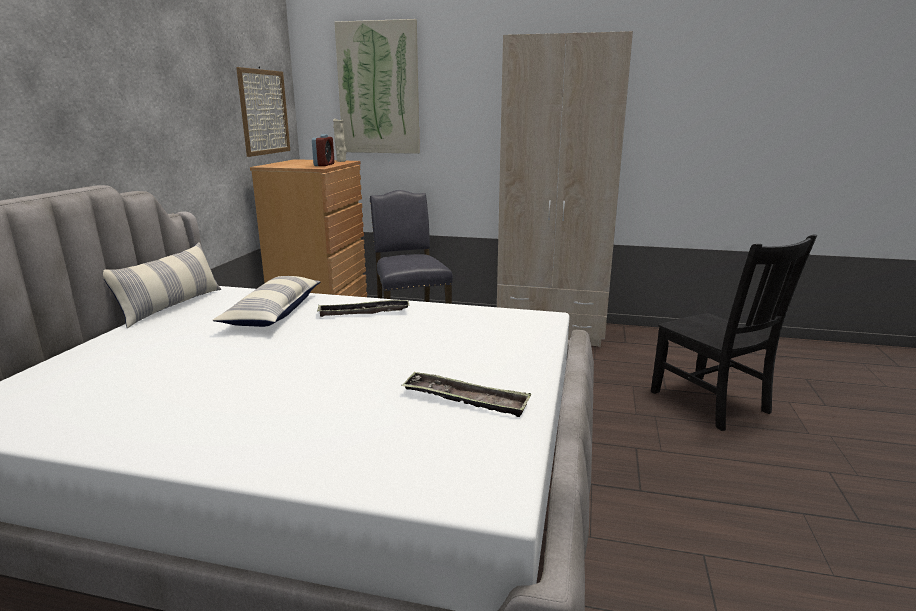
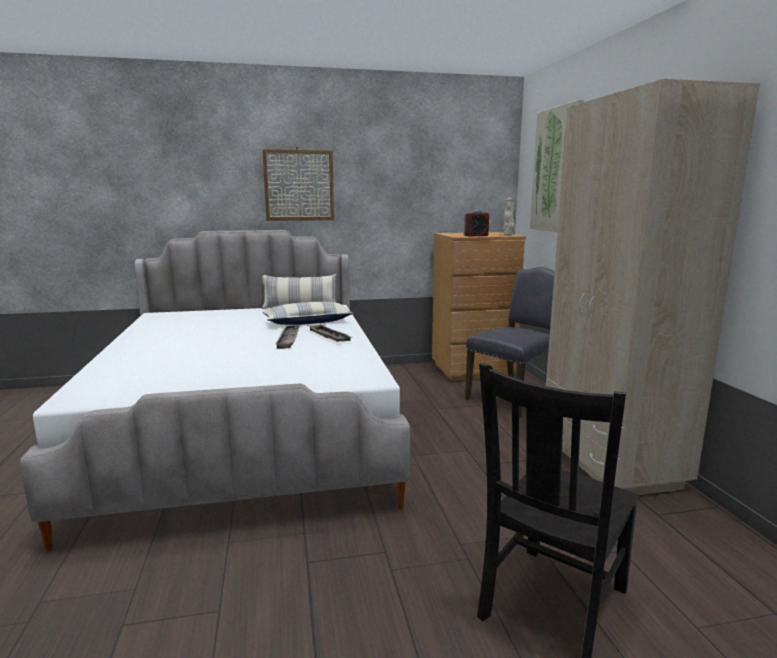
camera: 65 degrees right, 5 degrees down
(264, 111) = (467, 191): picture -> picture (299, 184)
(465, 399) = (192, 379): tray -> tray (288, 339)

